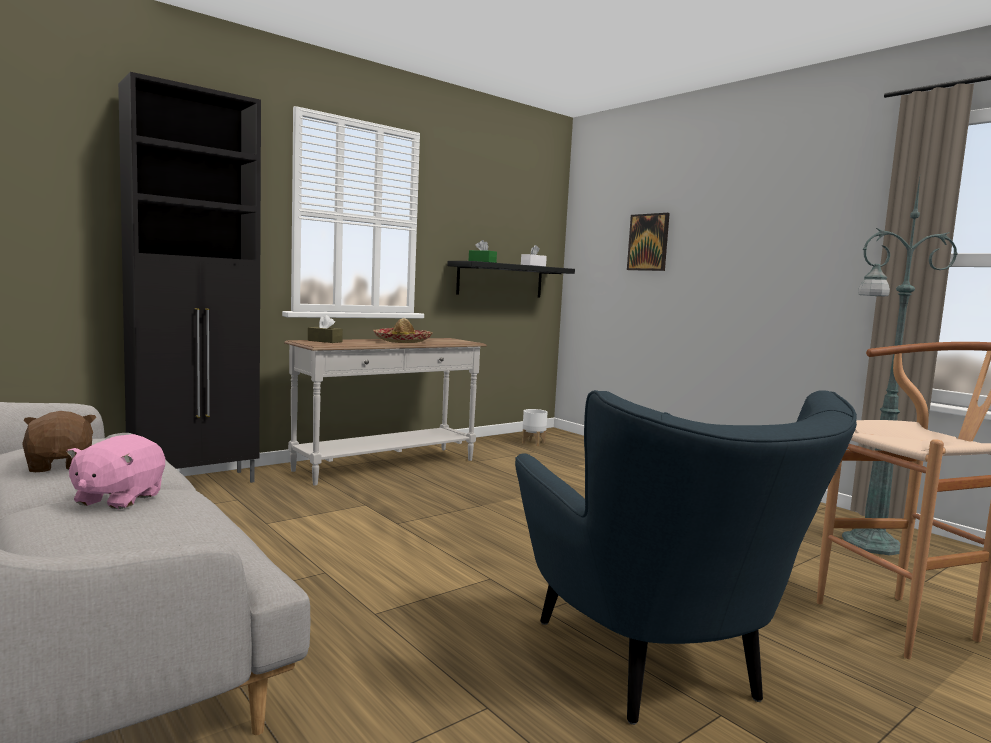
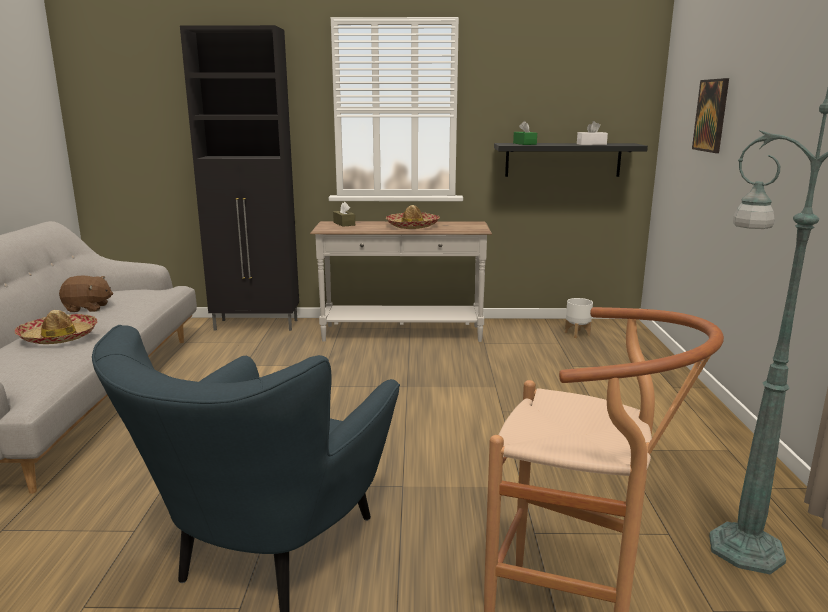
camera: 40 degrees right, 10 degrees up
(61, 465) = (88, 308): brown plush toy -> brown plush toy turned 75 degrees clockwise
(117, 499) = (58, 337): pink plush toy -> hat

